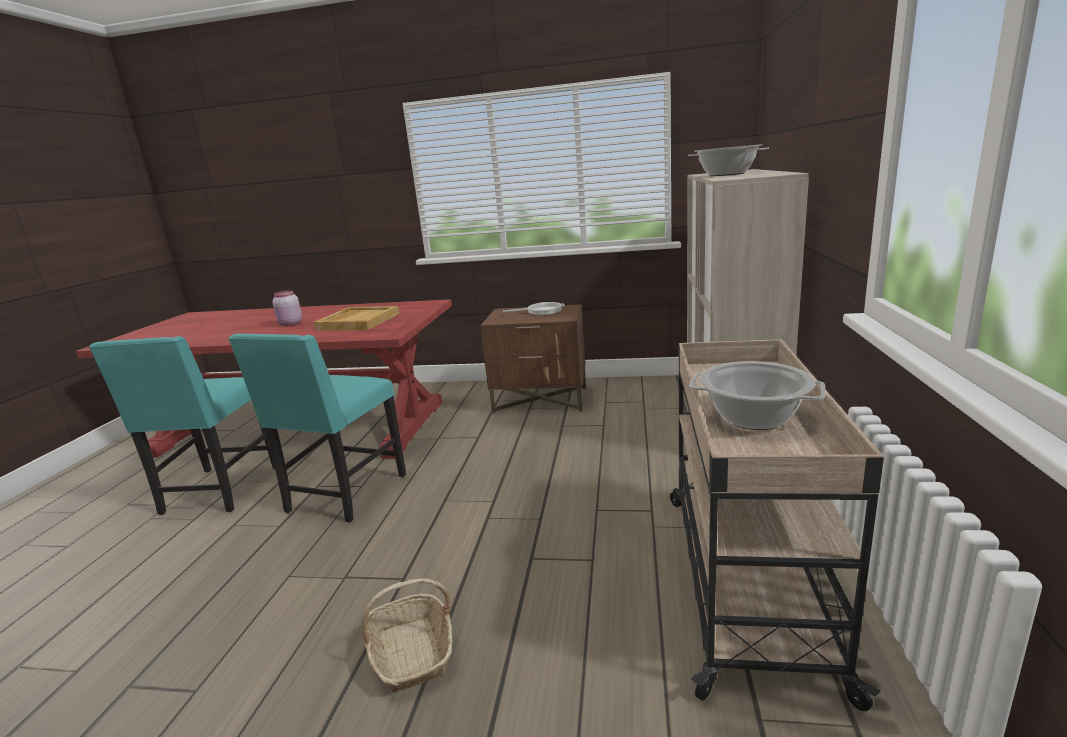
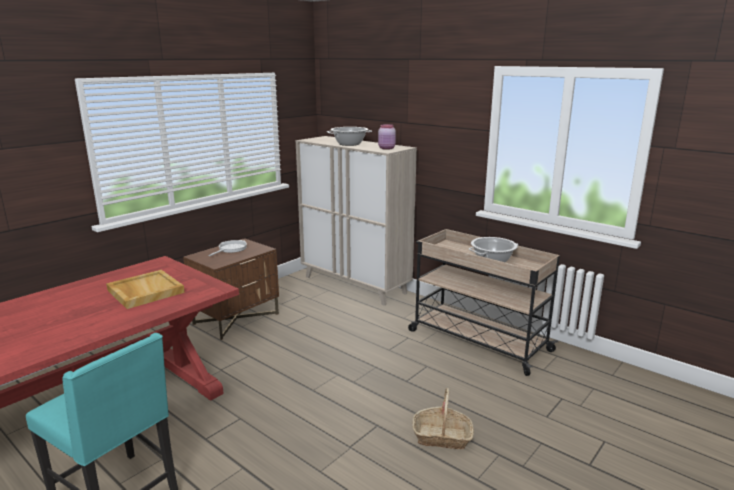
camera: 60 degrees left, 0 degrees up
(290, 324) = (67, 316): pink jar -> pink jar (387, 148)
(344, 494) = (241, 428): turquoise chair -> none

